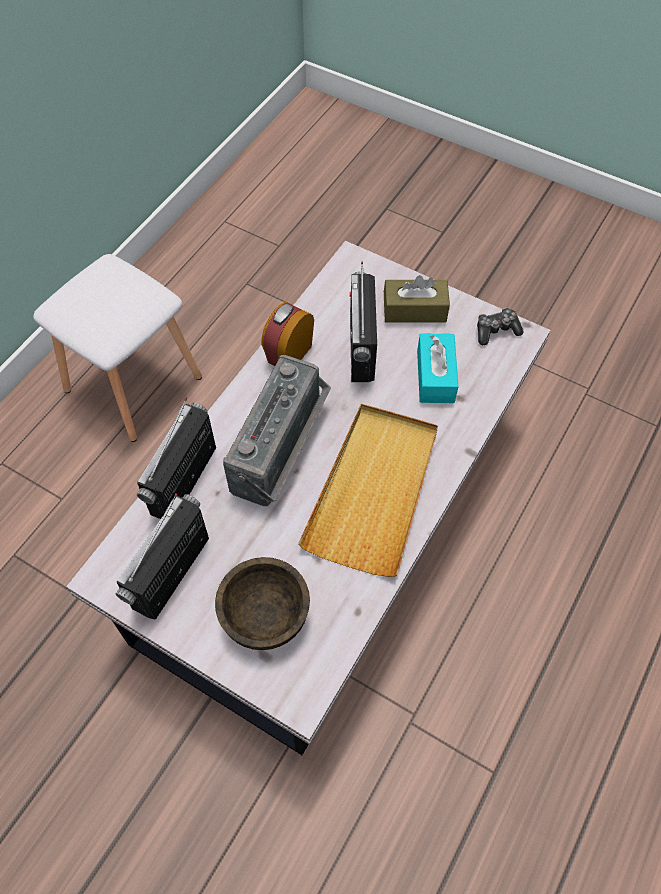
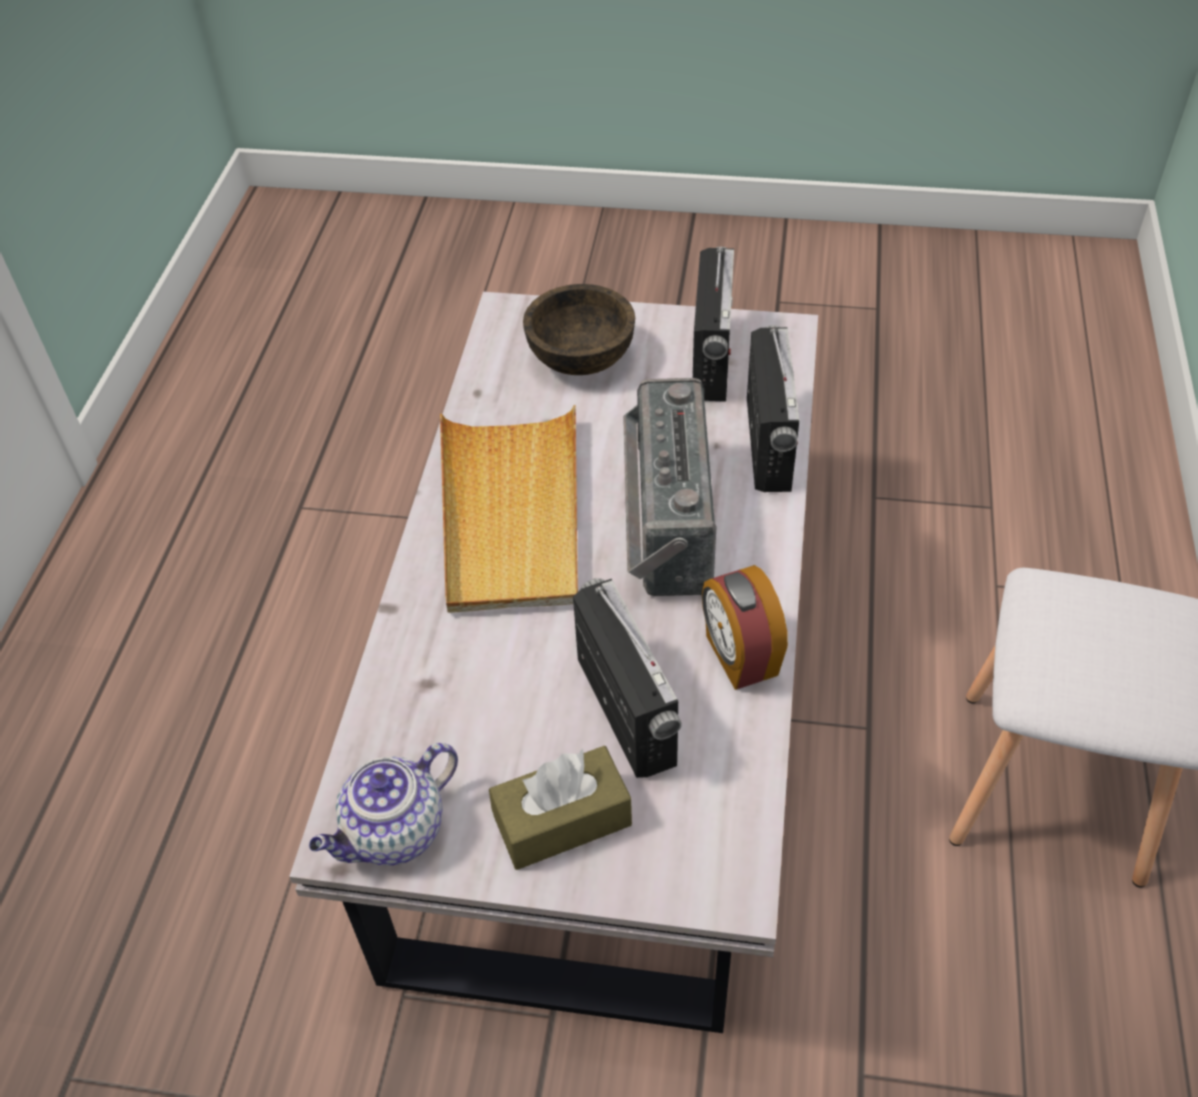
camera: 160 degrees right, 10 degrees down
(288, 354) = (739, 656): alarm clock -> alarm clock turned 150 degrees clockwise
(435, 376) = (479, 705): turquoise tissue box -> none
(496, 330) = (394, 833): game controller -> teapot

